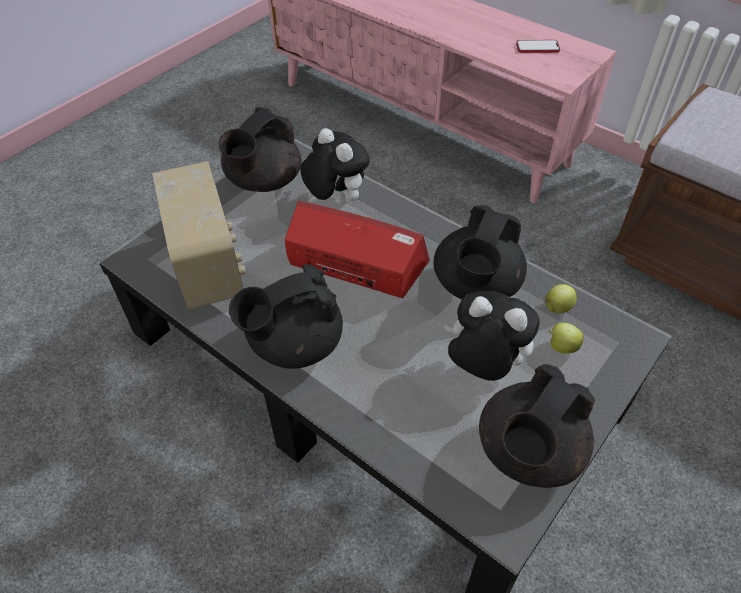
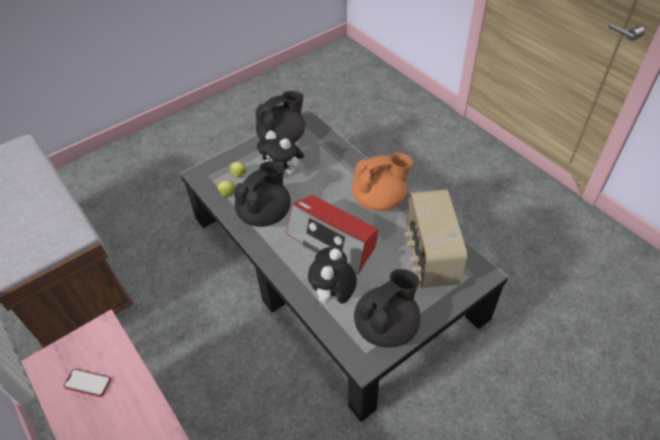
camera: 165 degrees left, 0 degrees up
(294, 344) = (380, 199): black teapot -> orange teapot
(335, 200) = (333, 296): plush toy -> plush toy turned 45 degrees clockwise

